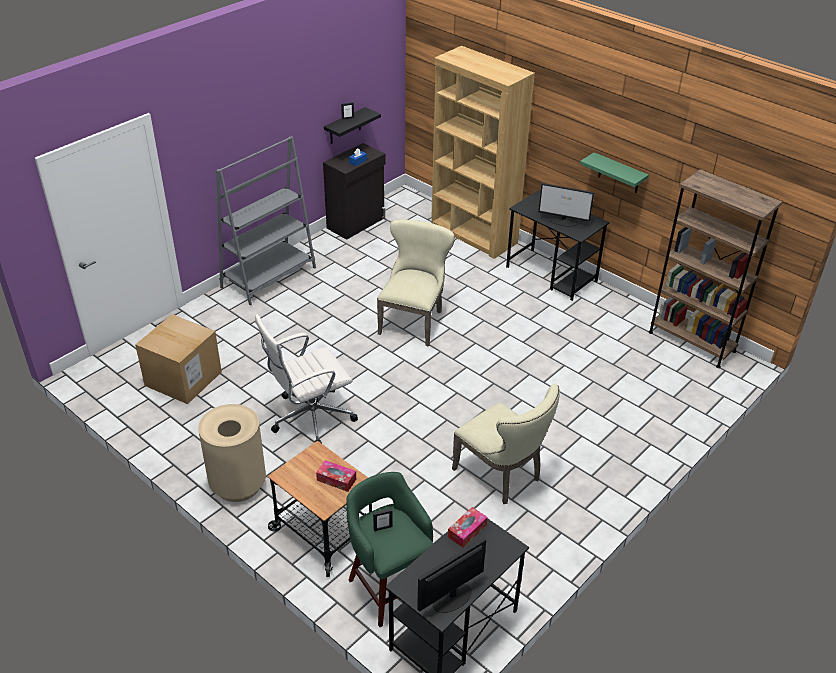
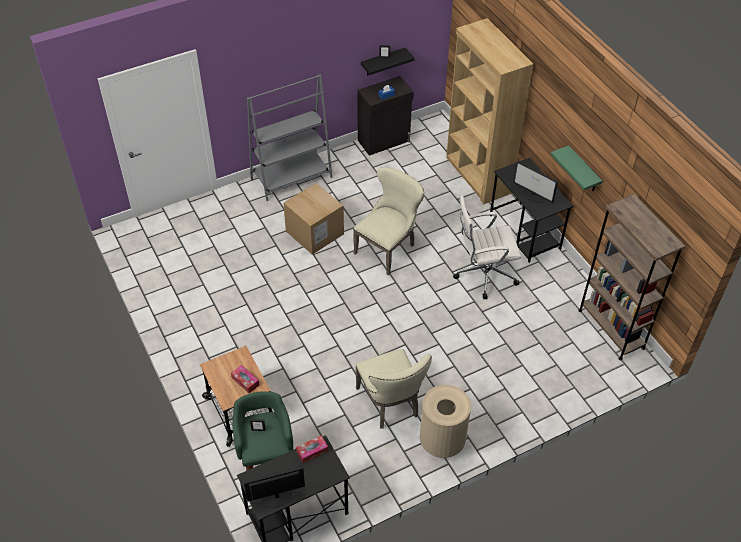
camera: 20 degrees right, 10 degrees up
(183, 379) = (192, 255): cardboard box -> cardboard box (314, 232)
(238, 484) = (196, 355): beige trash can -> beige trash can (441, 442)
(309, 417) = (270, 314): white office chair -> white office chair (483, 273)

